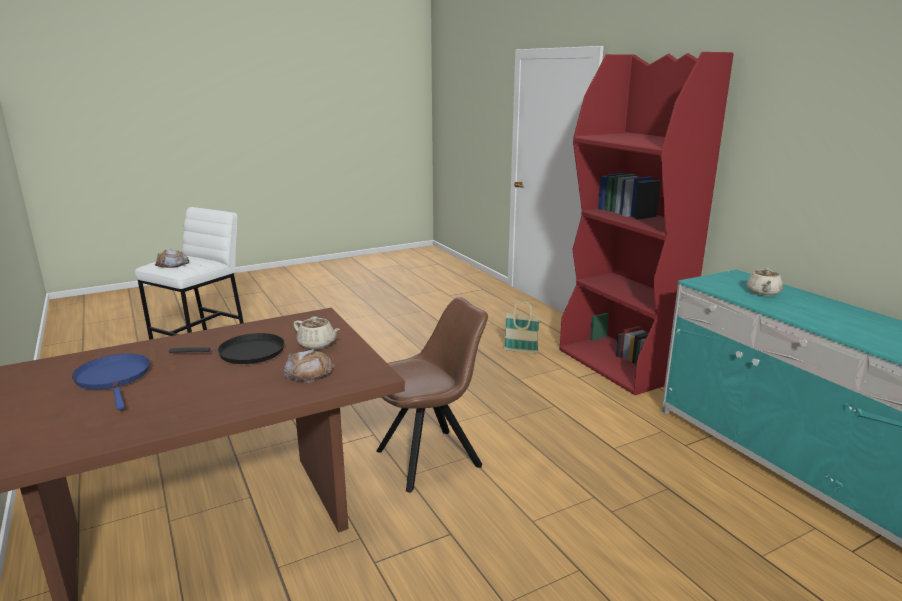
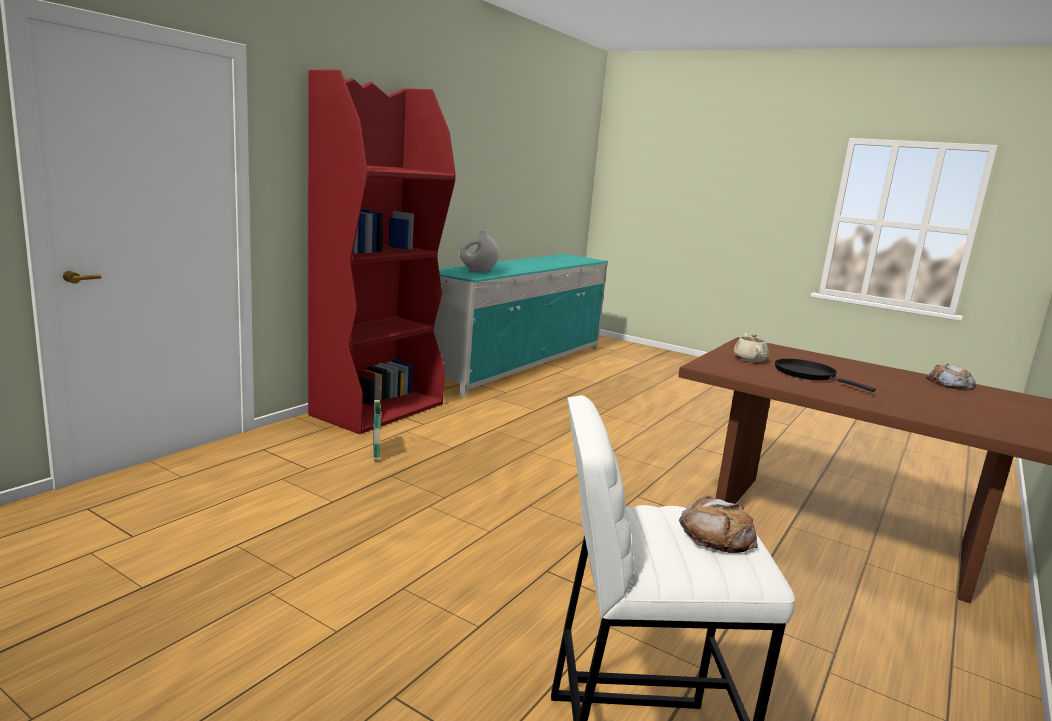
camera: 120 degrees left, 5 degrees down
(114, 378) = (931, 402): blue frying pan -> none
(309, 372) = (783, 355): bread -> bread (950, 384)
(429, 459) = (635, 465): brown chair -> none
(763, 292) = (478, 270): beige teapot -> white vase

